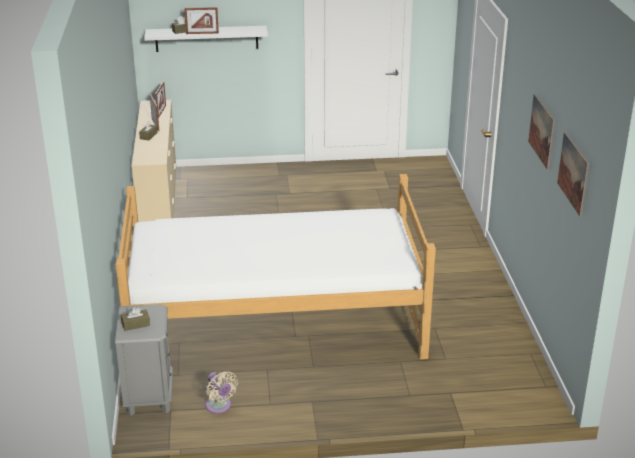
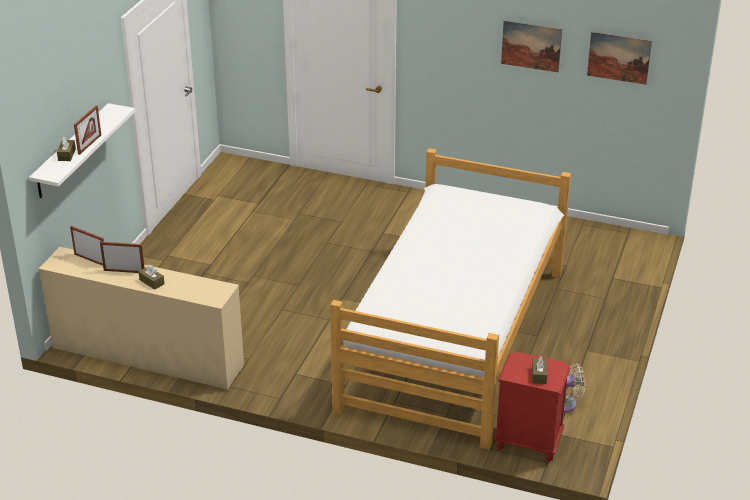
camera: 65 degrees left, 5 degrees up
(149, 396) = (528, 442): grey nightstand -> red nightstand

